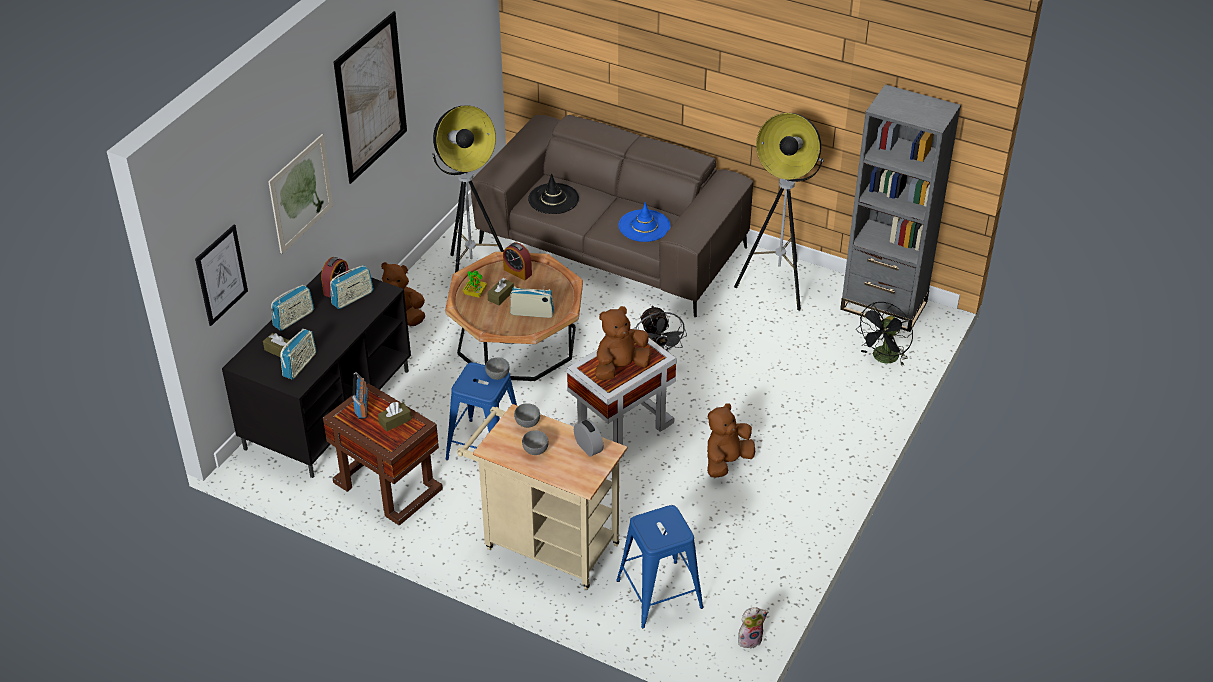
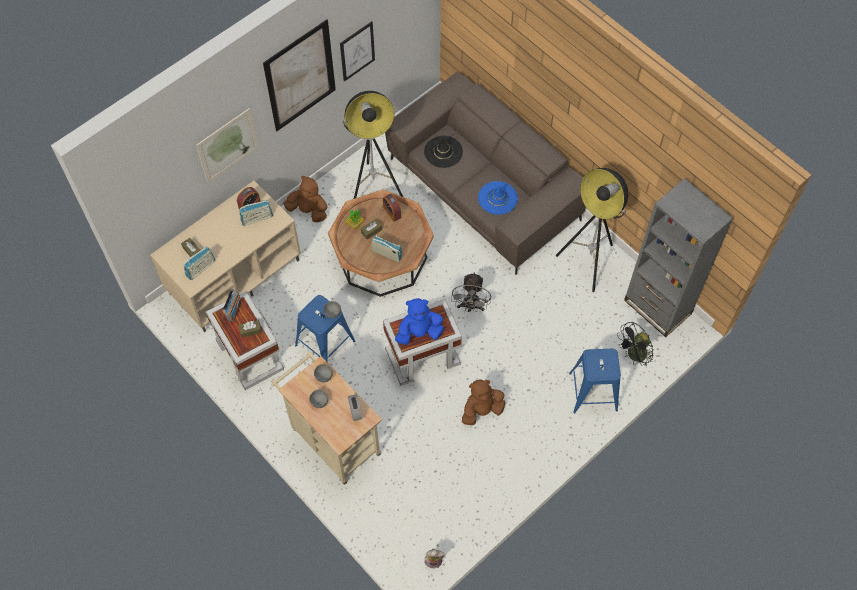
camera: 20 degrees right, 20 degrees up
(221, 275) = (150, 204): picture -> picture (357, 51)
(294, 319) = (211, 225): radio -> none
(327, 408) = (234, 275): black tv stand -> beige tv stand
(387, 485) = (249, 354): brown side table -> white side table
(620, 367) = (419, 332): brown plush toy -> blue plush toy
(659, 594) = (390, 504): blue stool -> blue stool (592, 391)

